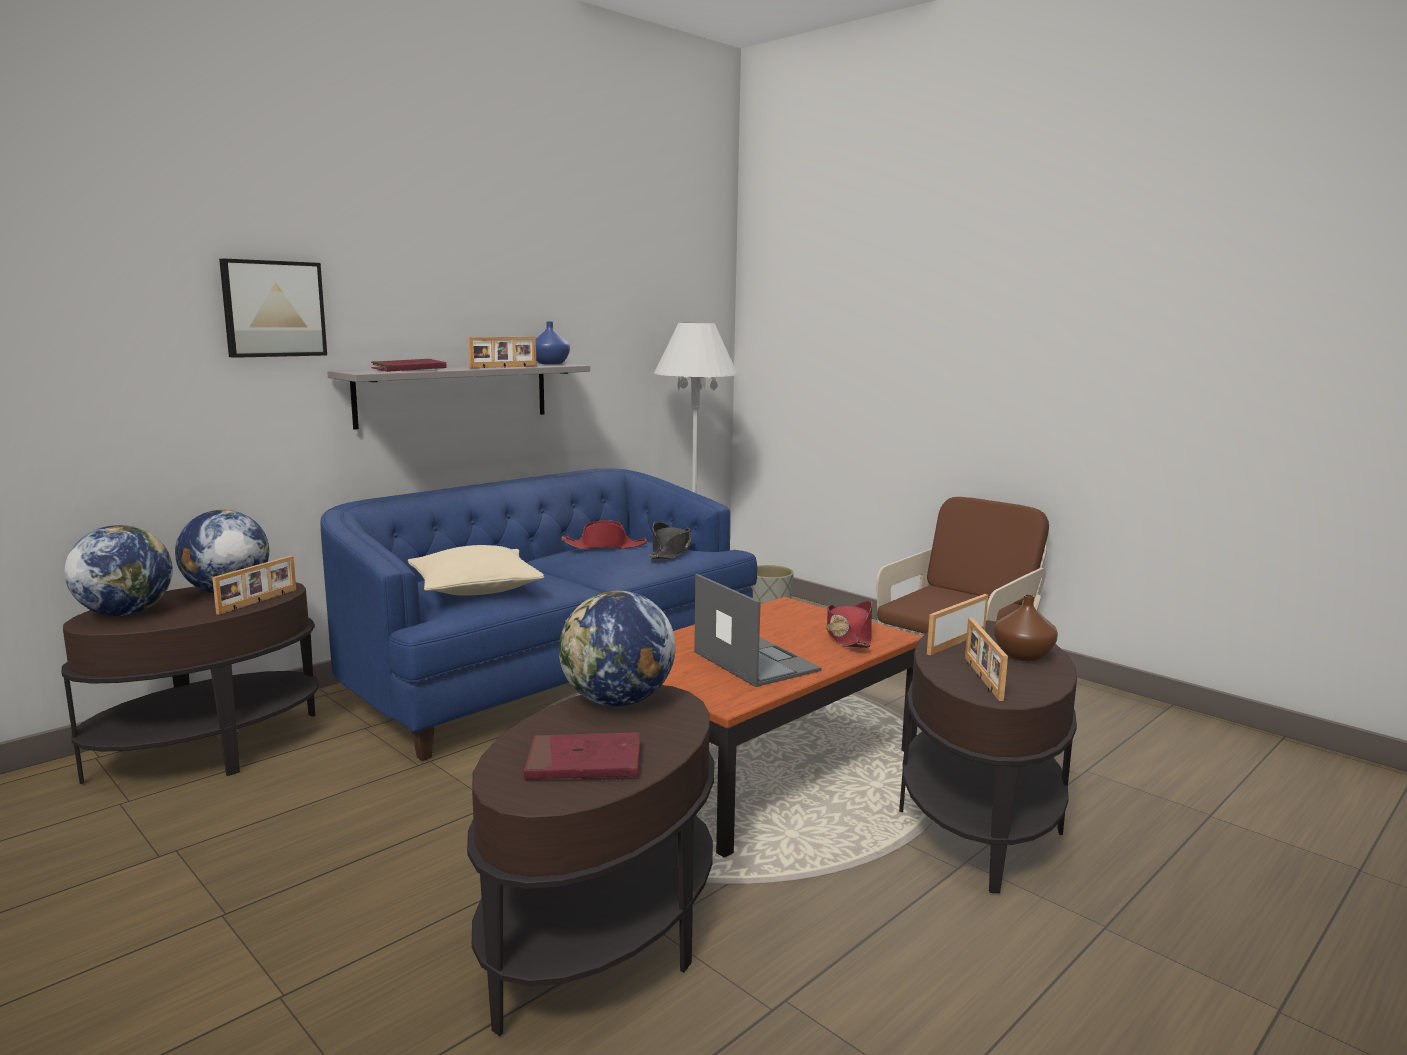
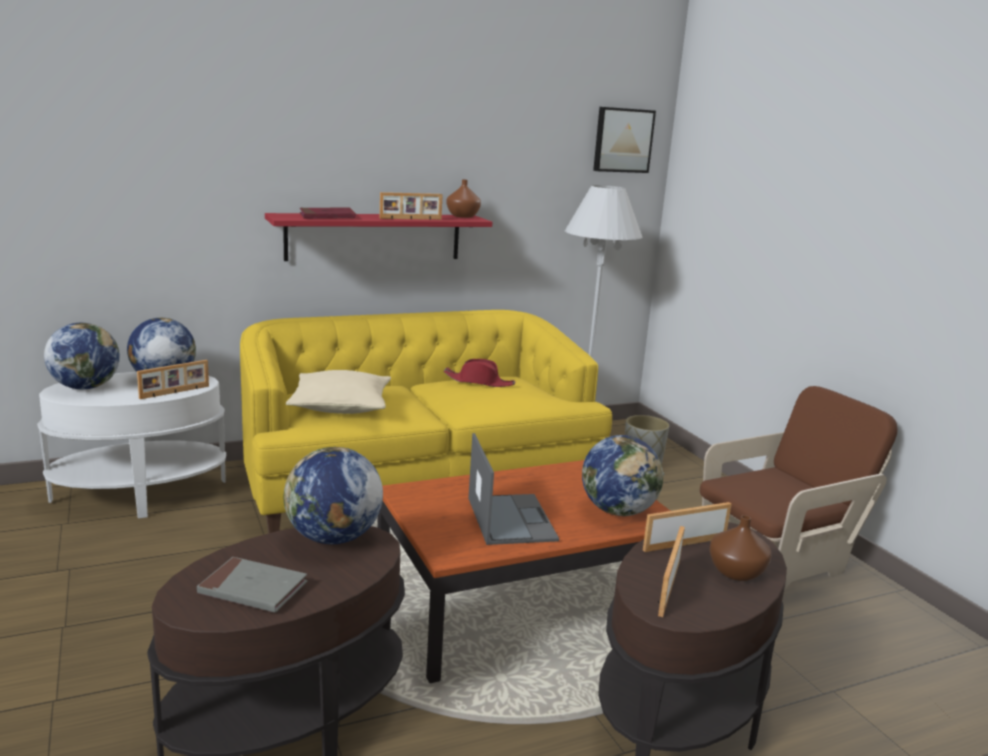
camera: 20 degrees right, 5 degrees up
(208, 750) = (140, 494): brown side table -> white side table
(273, 309) = (223, 162): picture -> picture (622, 140)
(454, 393) = (374, 237): grey shelf -> red shelf
(548, 672) = (417, 480): blue sofa -> yellow sofa
(550, 363) = (462, 216): blue vase -> brown vase
(584, 763) = (253, 589): red book -> grey book
(670, 552) = (529, 396): black hat -> none
(848, 636) = (618, 511): red hat -> globe

